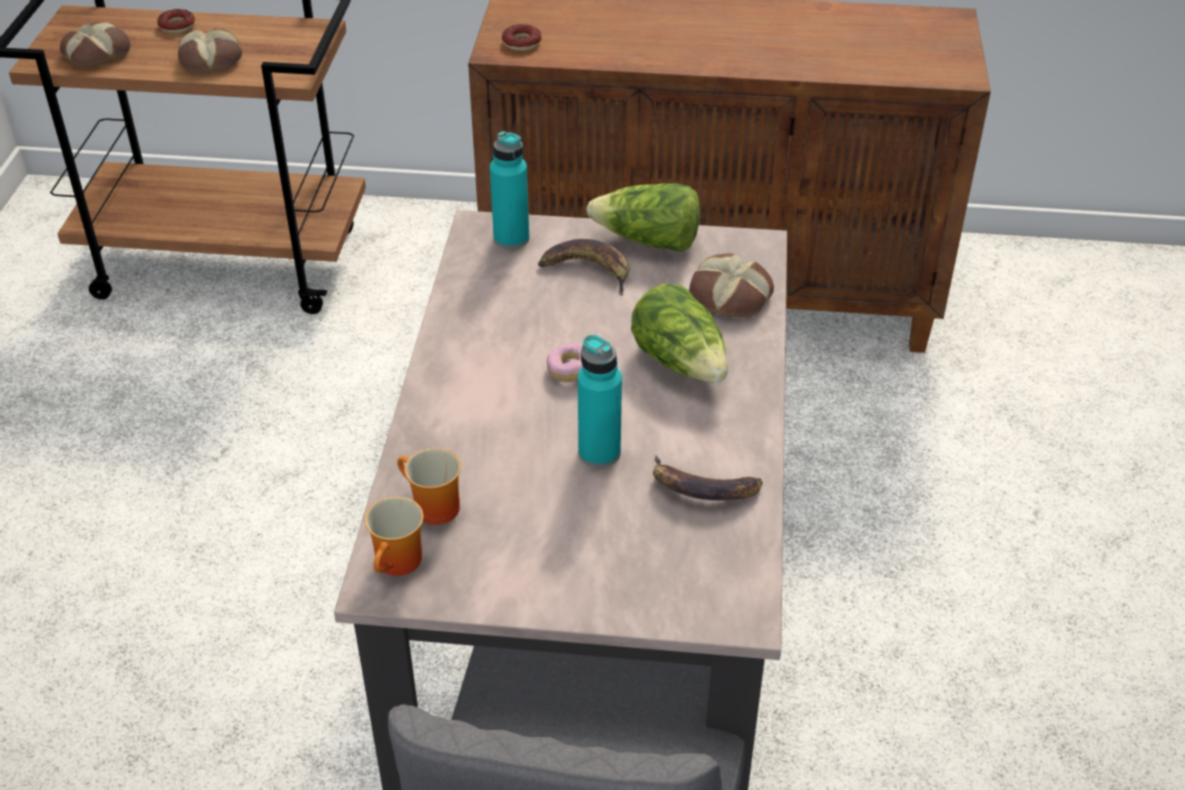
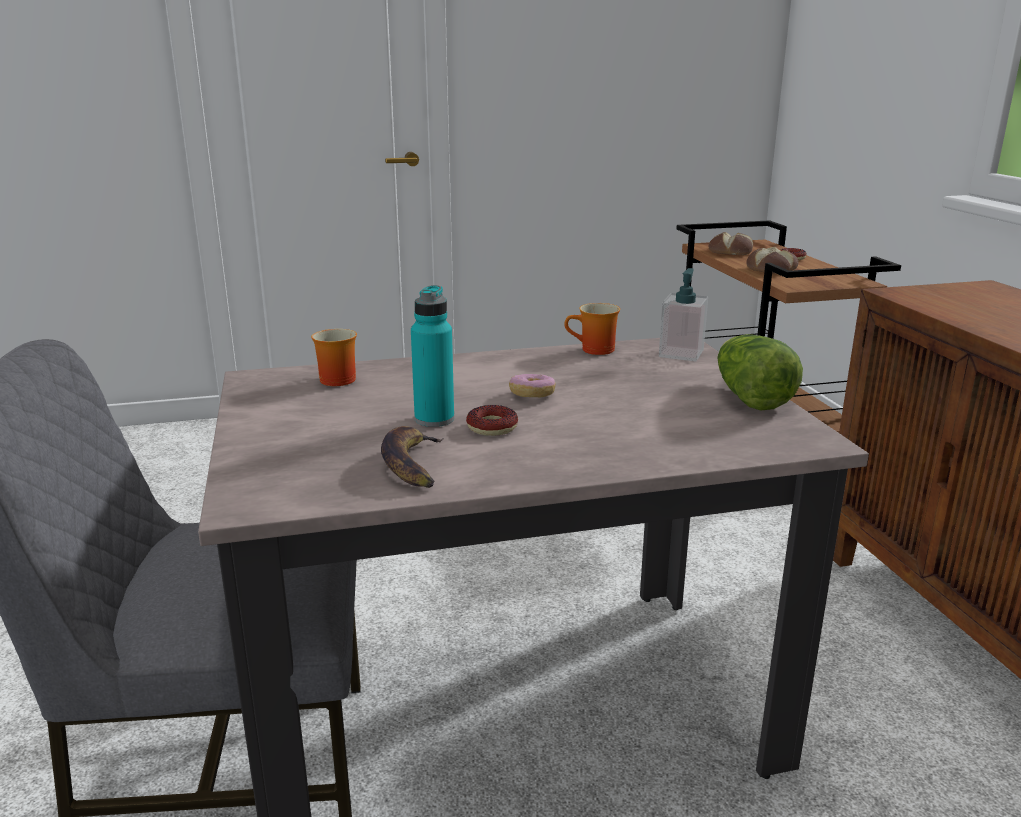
camera: 70 degrees right, 20 degrees down
(400, 564) = (275, 379): mug -> mug (594, 350)
(511, 238) = (681, 353): turquoise bottle -> soap dispenser
(521, 43) = (924, 296): donut -> donut (492, 427)
(588, 270) = (674, 382): banana -> none
(681, 362) = (586, 433): lettuce -> none
(729, 296) = (712, 439): bread -> none

